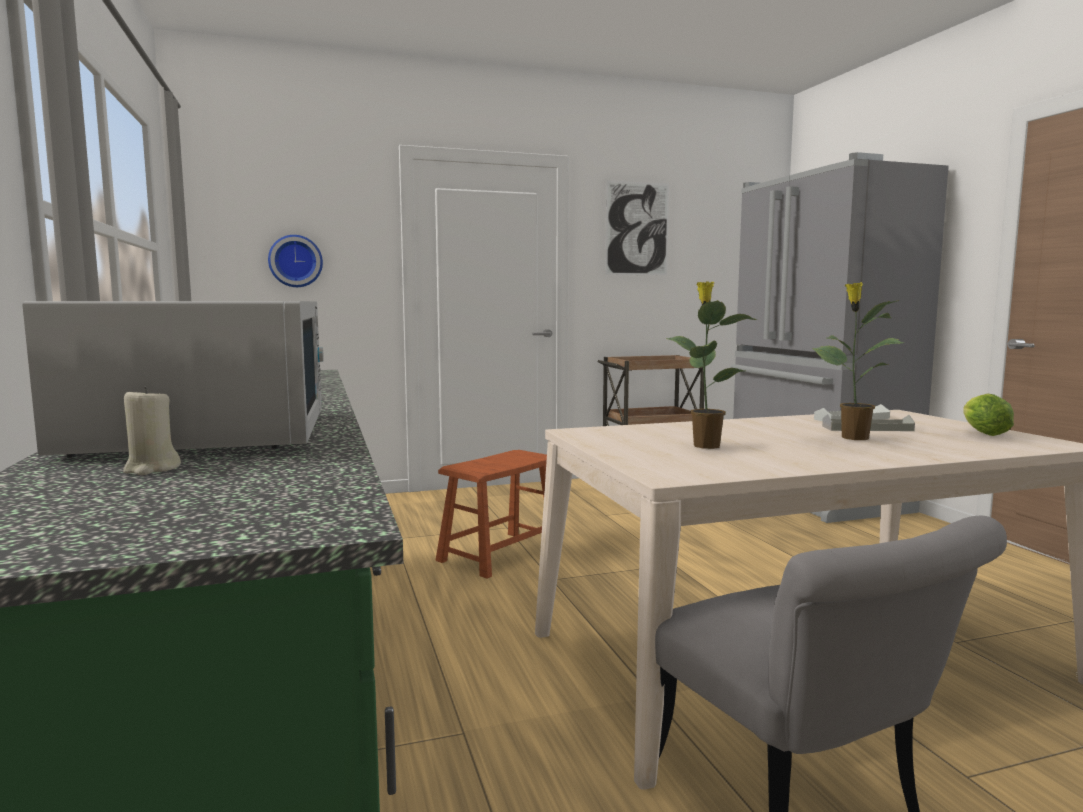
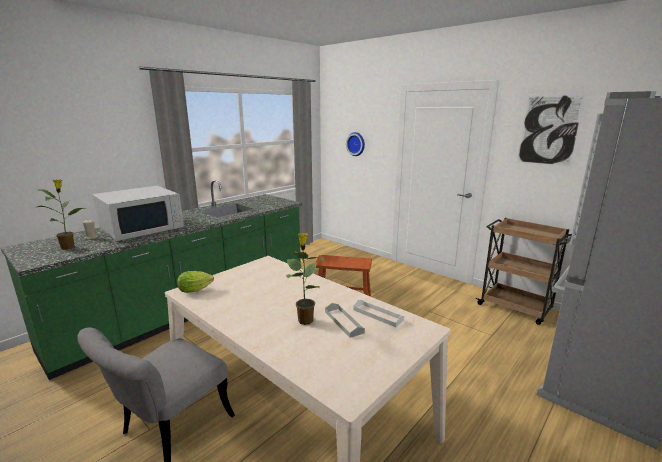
camera: 60 degrees right, 10 degrees up
(705, 445) = (252, 288): potted plant -> potted plant (69, 247)
(981, 433) = (368, 363): lettuce -> lettuce (197, 290)

